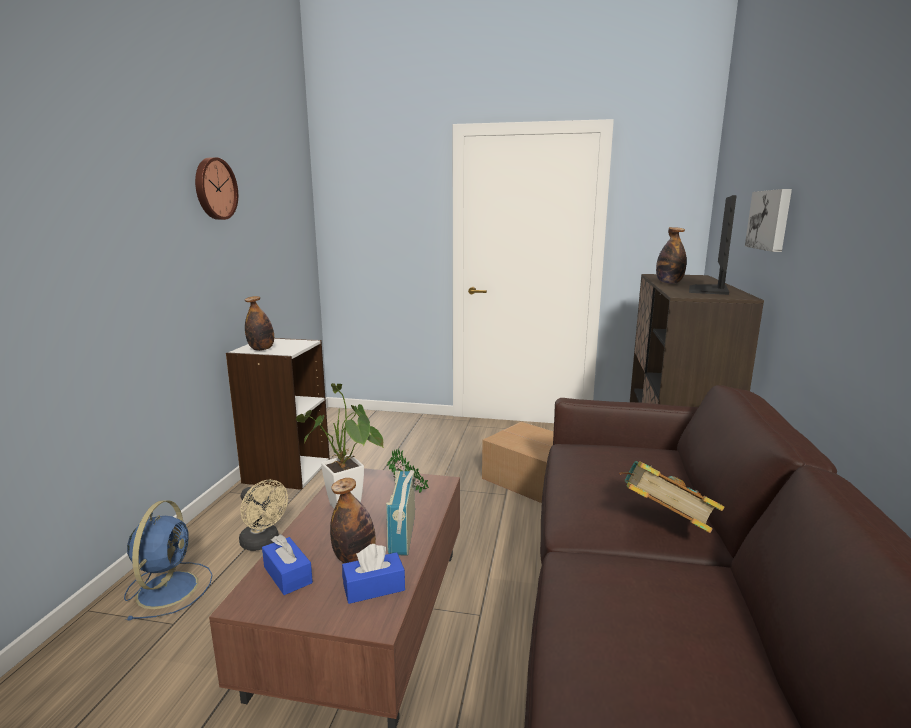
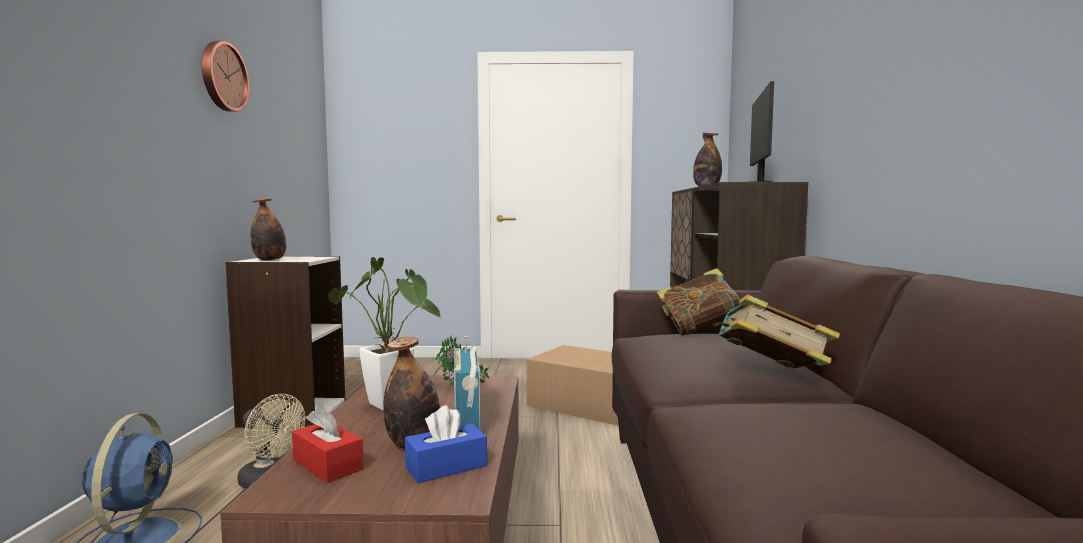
camera: 10 degrees left, 10 degrees down
(287, 575) = (327, 464): blue tissue box -> red tissue box
(627, 450) = (699, 331): none -> book
(770, 220) = (802, 111): picture -> none

